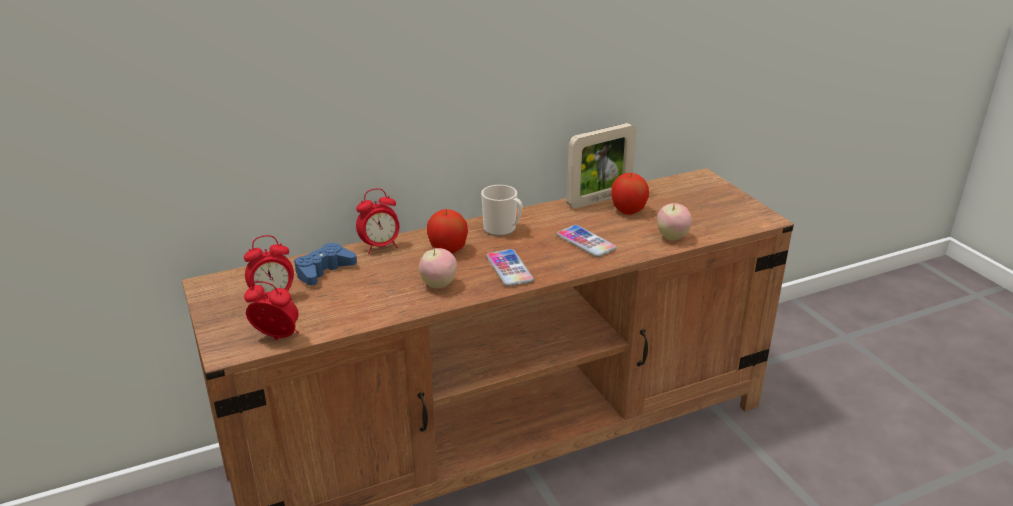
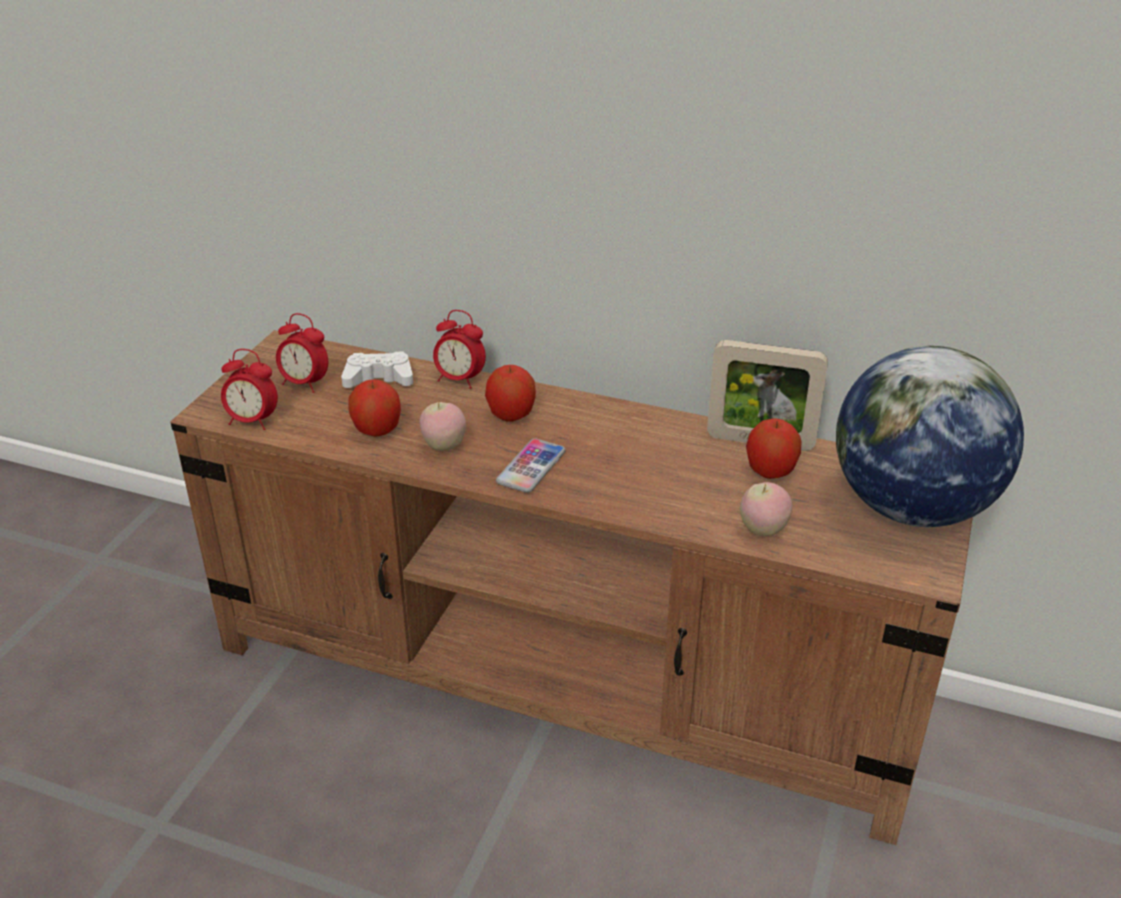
camera: 45 degrees right, 5 degrees up
(277, 338) = (252, 421): alarm clock -> alarm clock turned 135 degrees clockwise
(324, 271) = (379, 379): blue game controller -> white game controller
(378, 298) = (377, 430): none -> apple
(502, 230) = (597, 422): mug -> none
(586, 242) = (656, 482): phone -> none
(710, 195) = (911, 507): none -> globe

